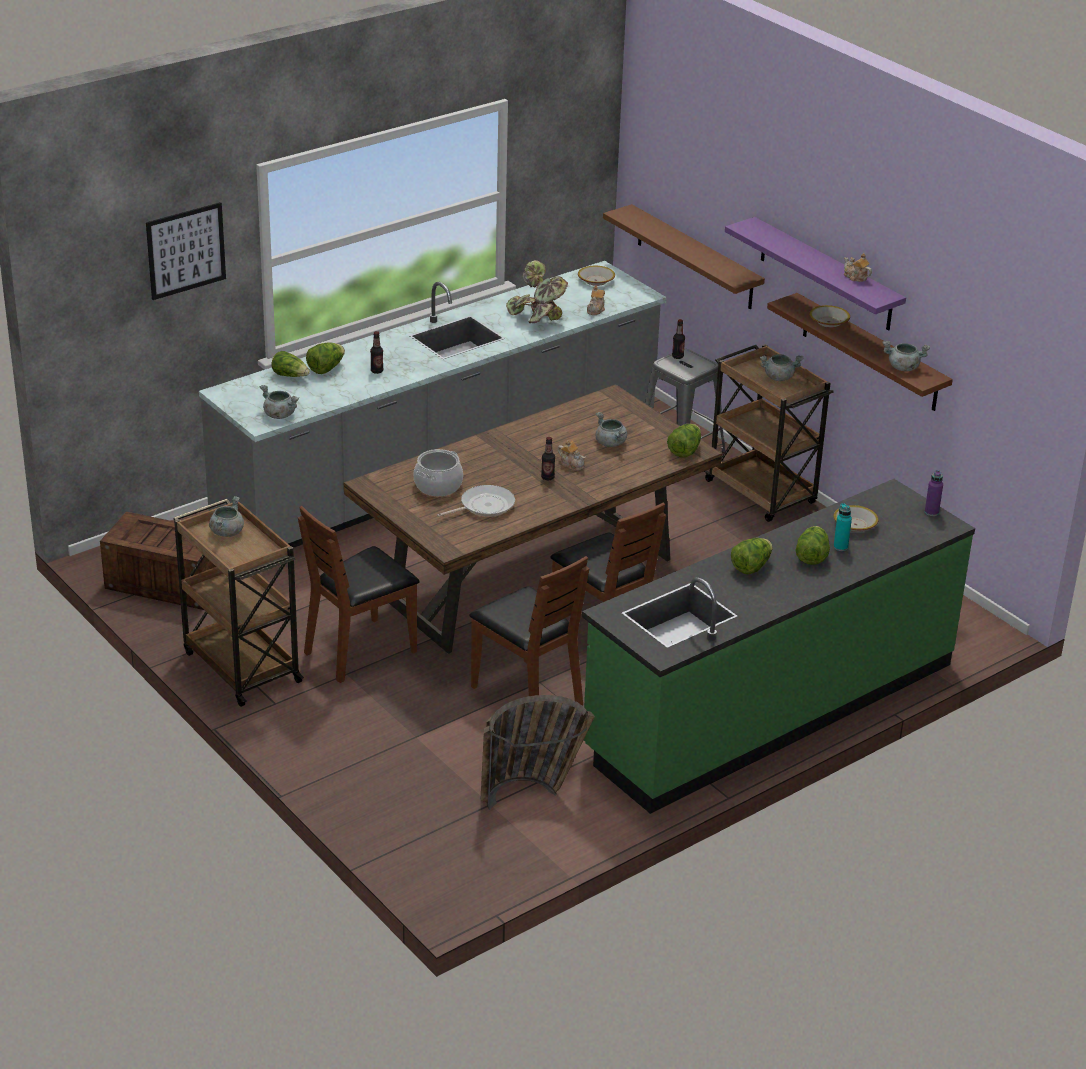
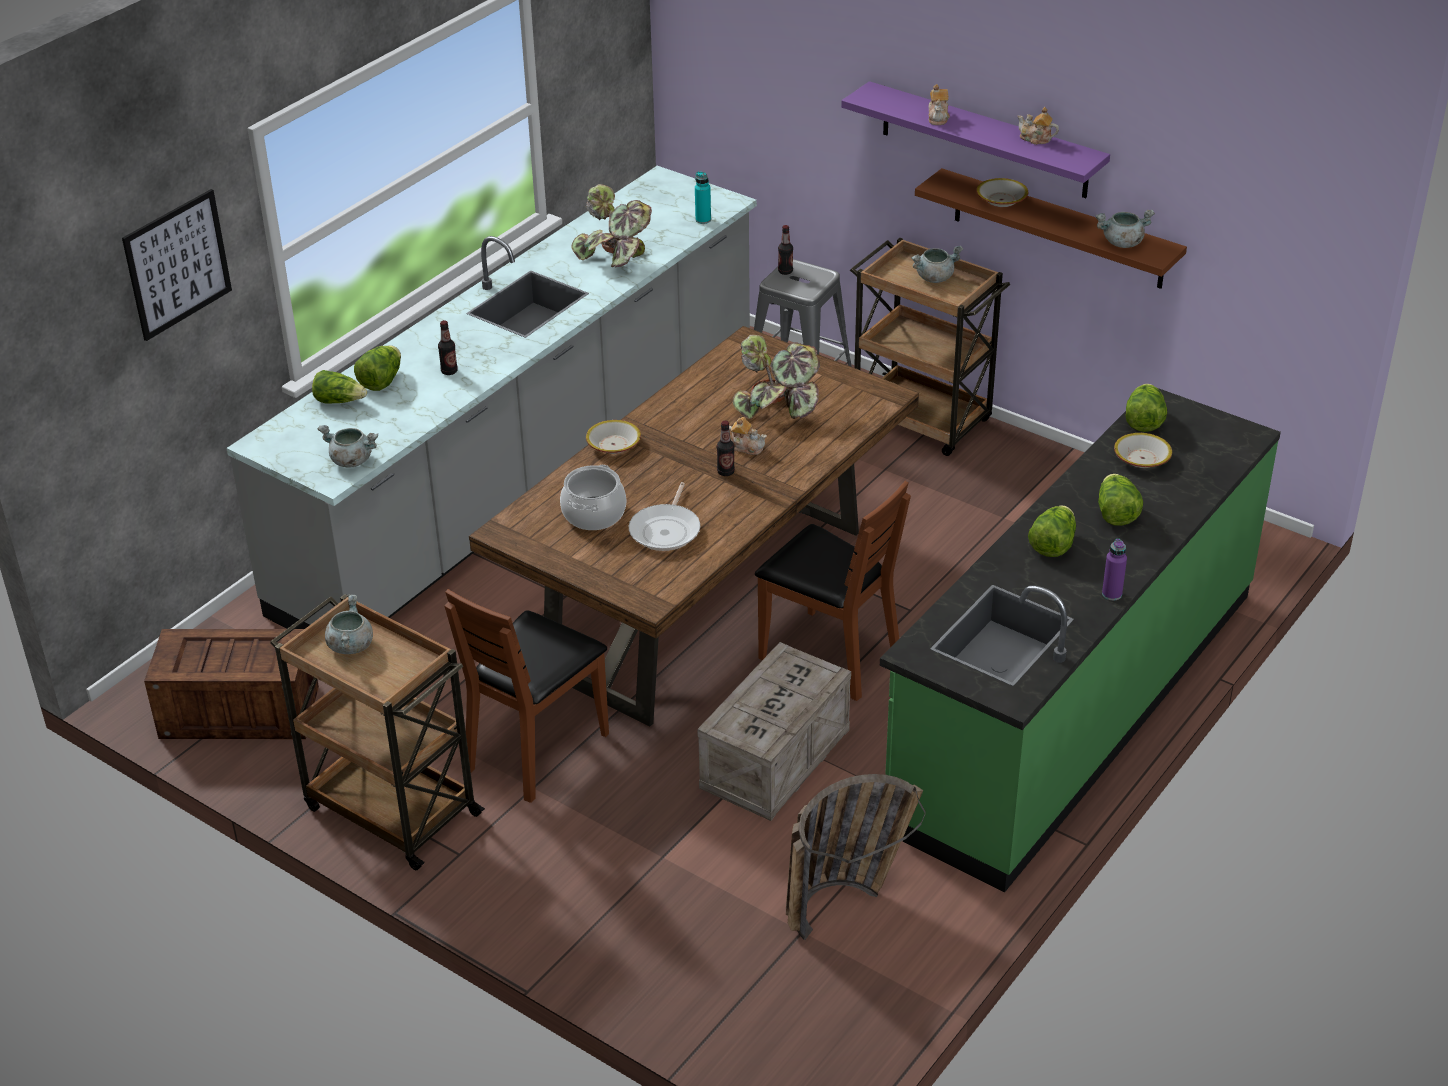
camera: 15 degrees left, 5 degrees up
(484, 506) = (666, 530): frying pan -> frying pan turned 150 degrees clockwise
(527, 694) = (774, 760): brown chair -> crate
(595, 281) = (660, 194): bowl -> bowl (613, 445)
(596, 310) = (681, 233): teapot -> teapot (938, 117)
(611, 443) = (779, 407): grey cooking pot -> potted plant
(685, 451) = (873, 399): lettuce -> lettuce (1143, 421)
(695, 258) = (781, 144): brown shelf -> none
(840, 547) = (1142, 493): turquoise bottle -> turquoise bottle (703, 220)
(931, 512) = (1219, 421): purple bottle -> purple bottle (1112, 594)

